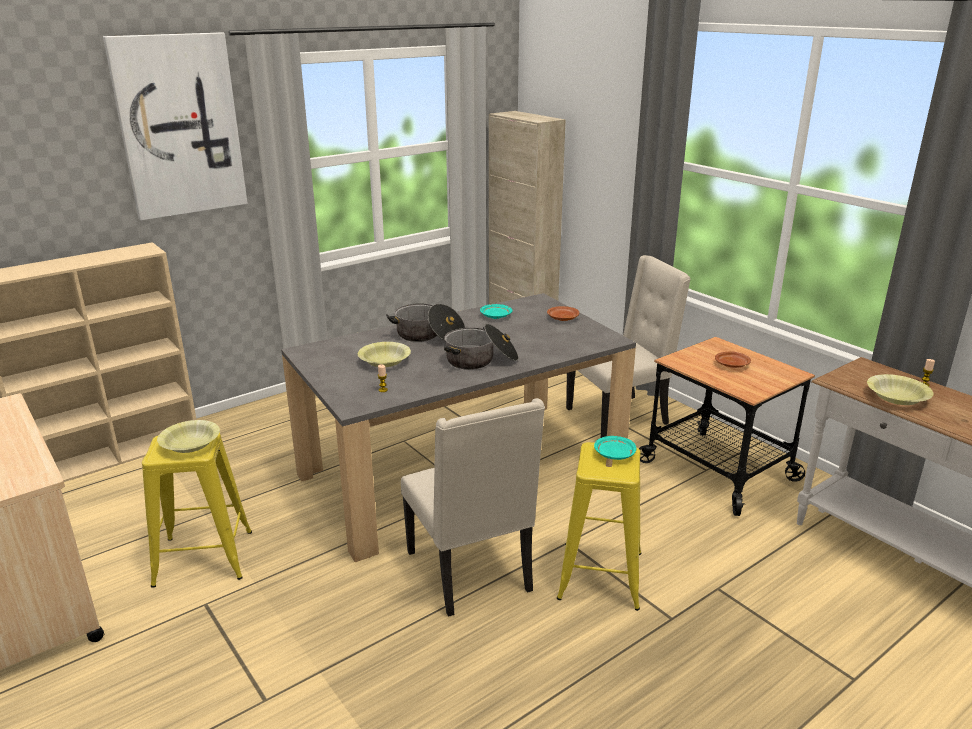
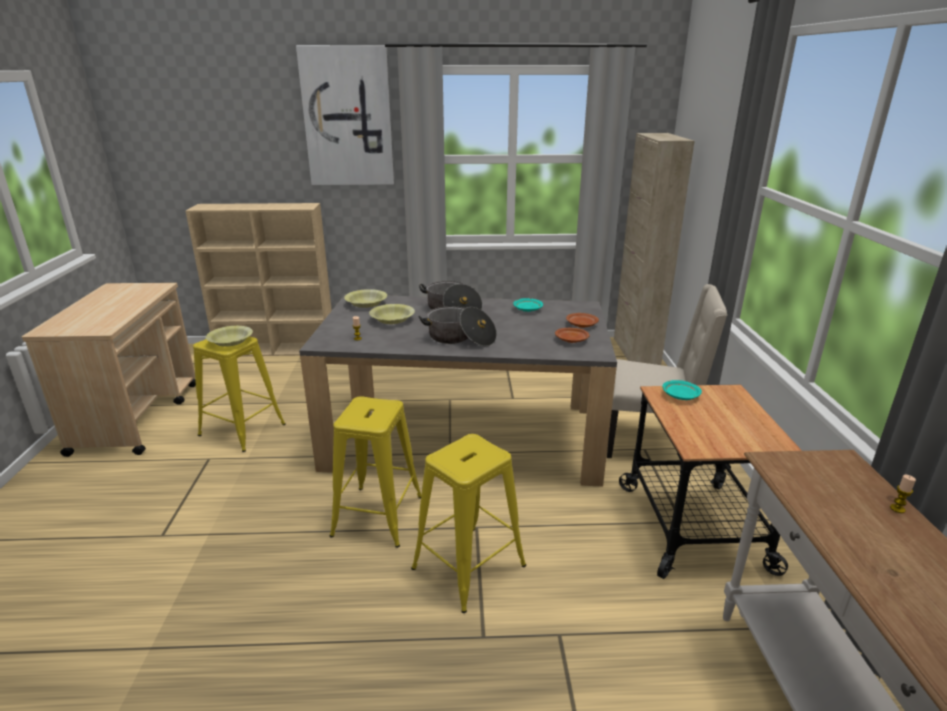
camera: 35 degrees right, 0 degrees up
(472, 572) = (378, 515): beige chair -> yellow stool
(614, 454) = (480, 452): turquoise plate -> turquoise plate (680, 395)
(732, 365) = (717, 415): brown plate -> brown plate (572, 340)
(897, 397) = (828, 508): yellow bowl -> yellow bowl (366, 304)

